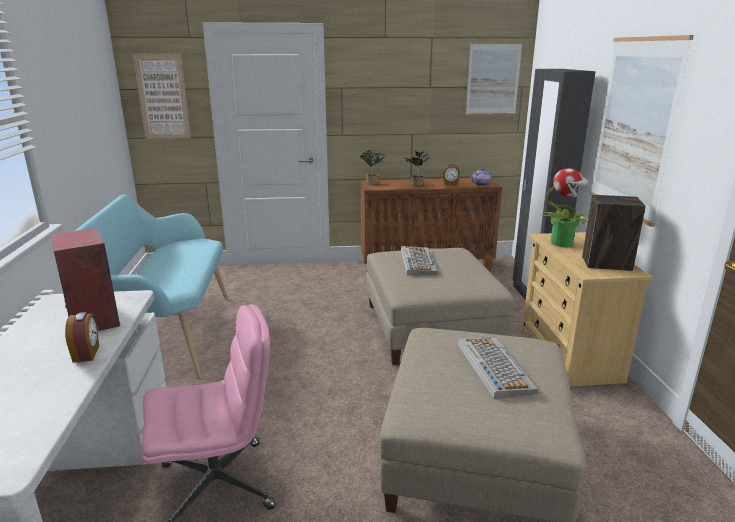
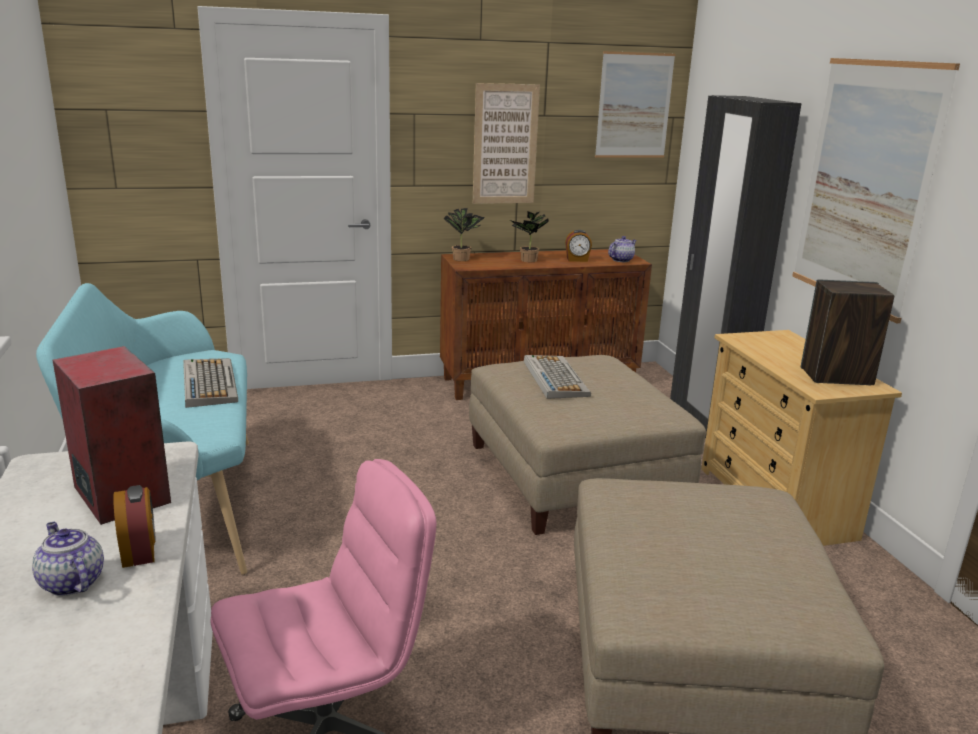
camera: 10 degrees left, 0 degrees up
(39, 369) = (70, 582): none -> teapot
(163, 97) = (129, 123): picture -> picture (505, 144)
(493, 367) = (721, 531): keyboard -> keyboard (208, 383)
(562, 243) = (765, 347): potted plant -> none

